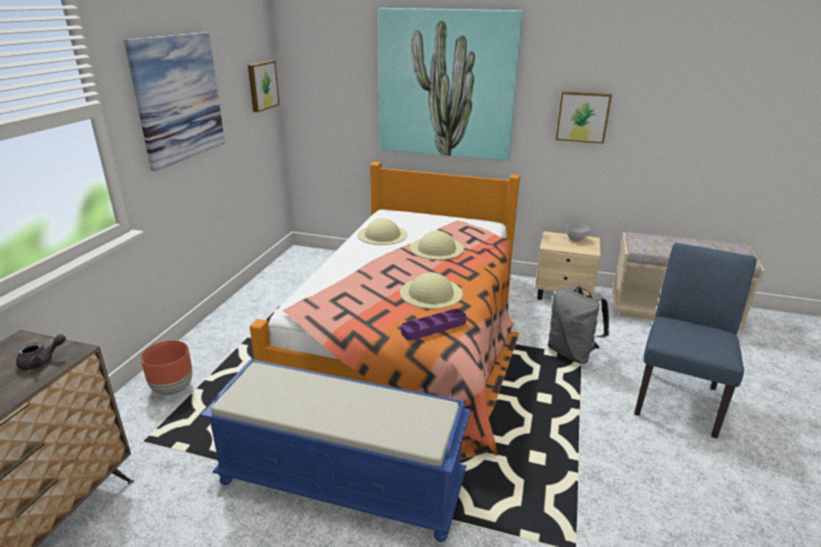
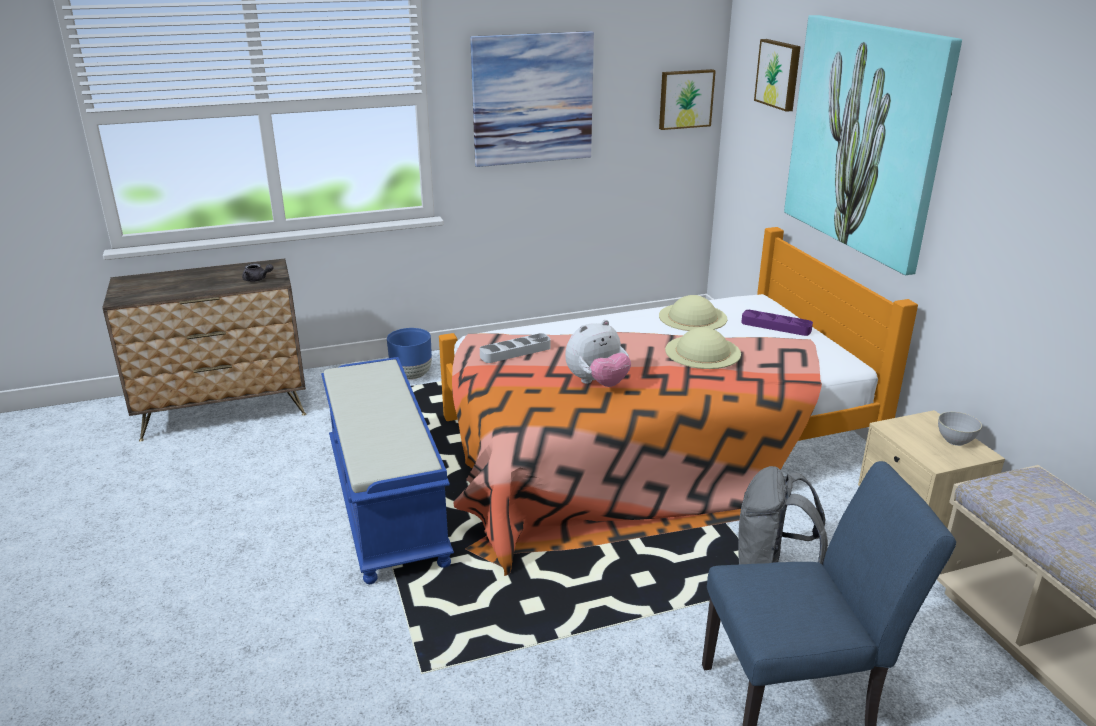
camera: 55 degrees right, 0 degrees up
(172, 388) = (411, 375): brown planter -> blue planter
(345, 303) = (515, 352): none -> grey tray
(431, 293) = (597, 383): beige hat -> plush toy
(434, 327) = (530, 407): purple tray -> purple tray (776, 326)
(582, 117) = (1017, 235): picture -> picture (779, 74)

